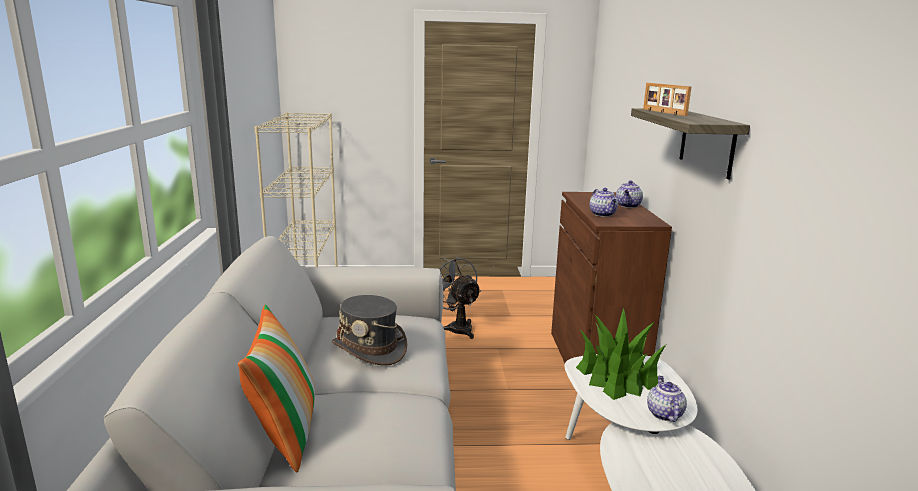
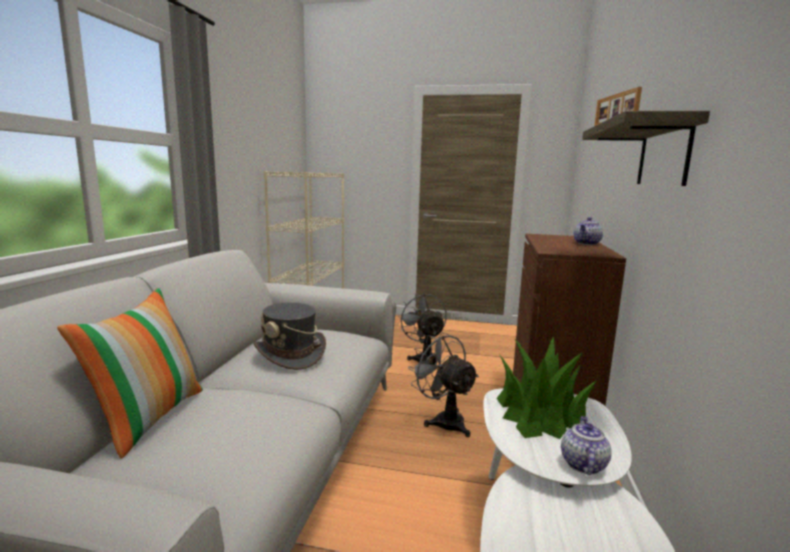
camera: 15 degrees right, 5 degrees down
(504, 391) = (443, 420): none -> grey fan
(603, 214) = (553, 247): teapot -> none

